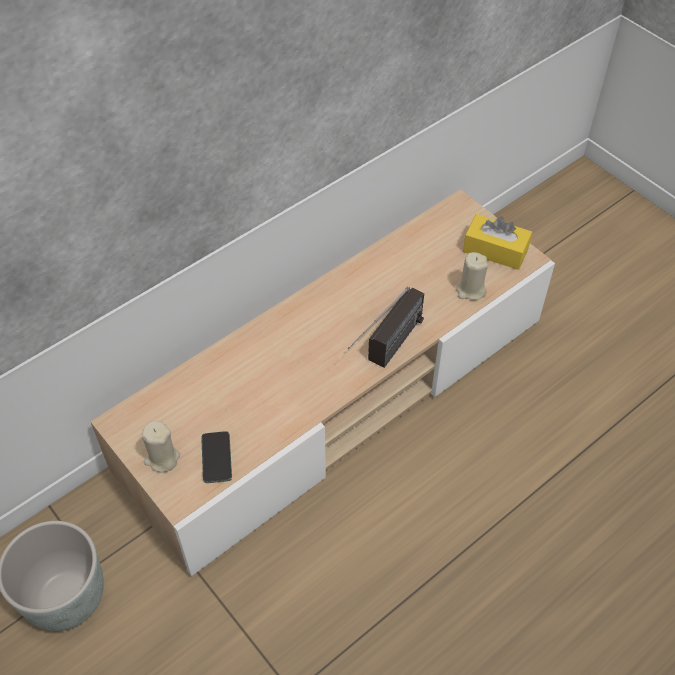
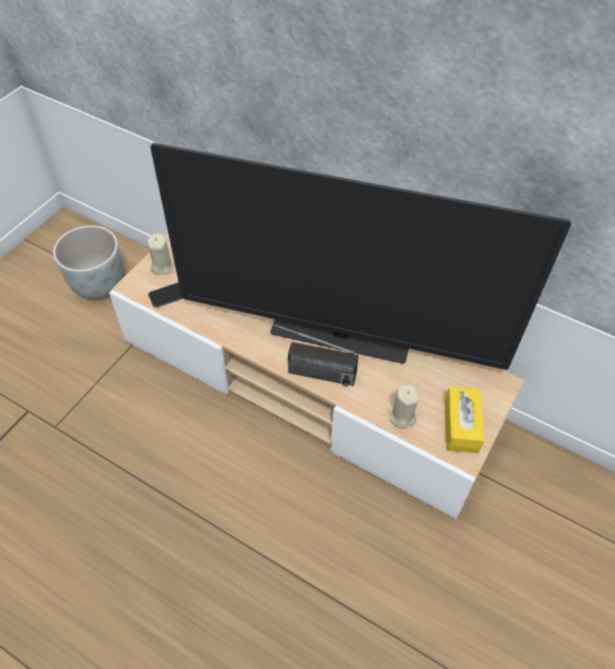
camera: 70 degrees right, 0 degrees up
(356, 310) = (339, 339): none -> television

